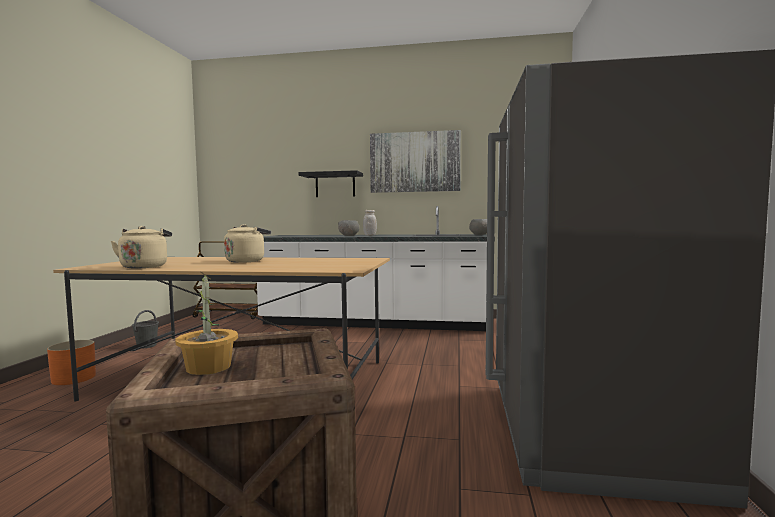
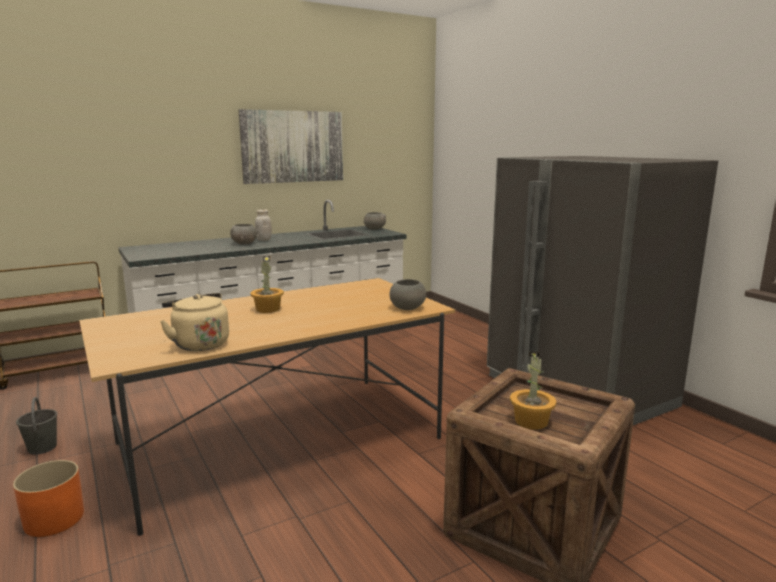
camera: 40 degrees left, 10 degrees up
(247, 261) = (268, 309): beige kettle -> potted plant
(330, 268) = (407, 308): none -> grey bowl
(335, 185) = (195, 175): black shelf -> none

